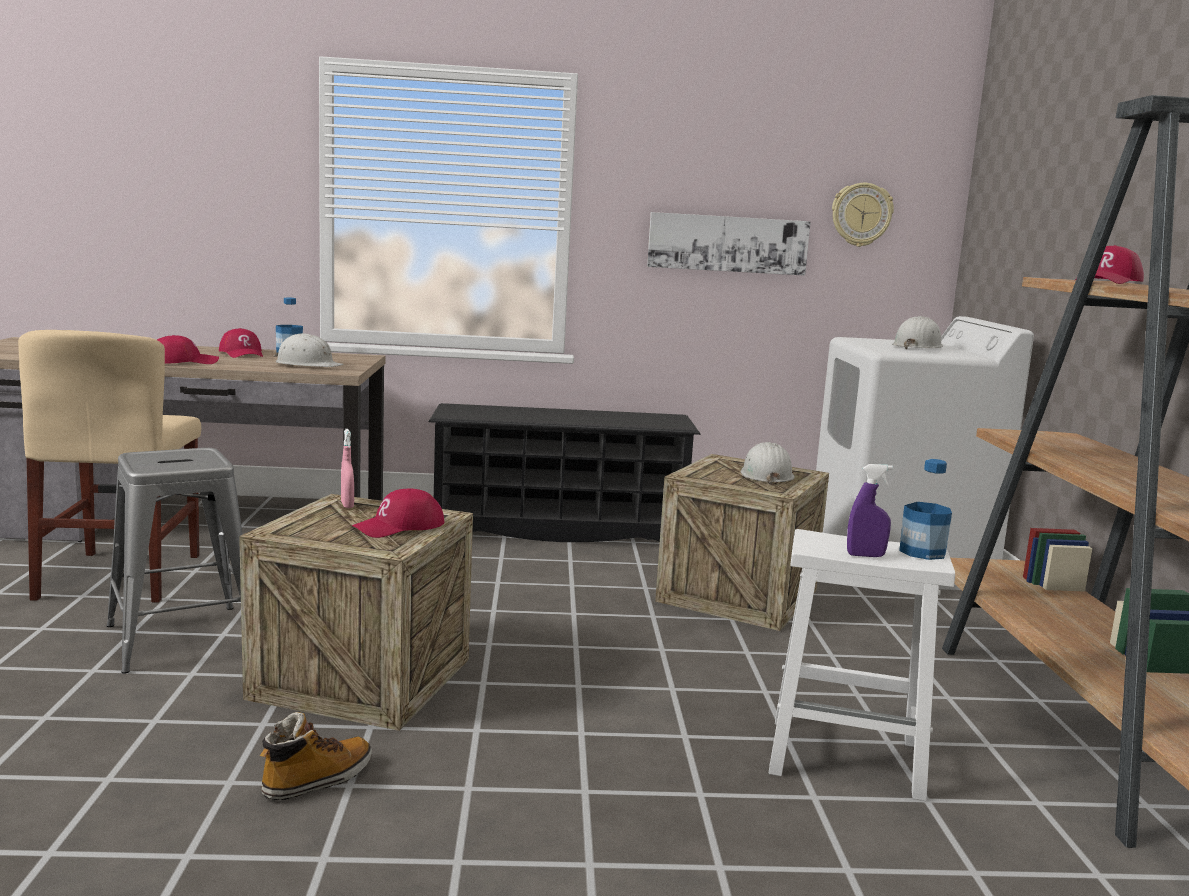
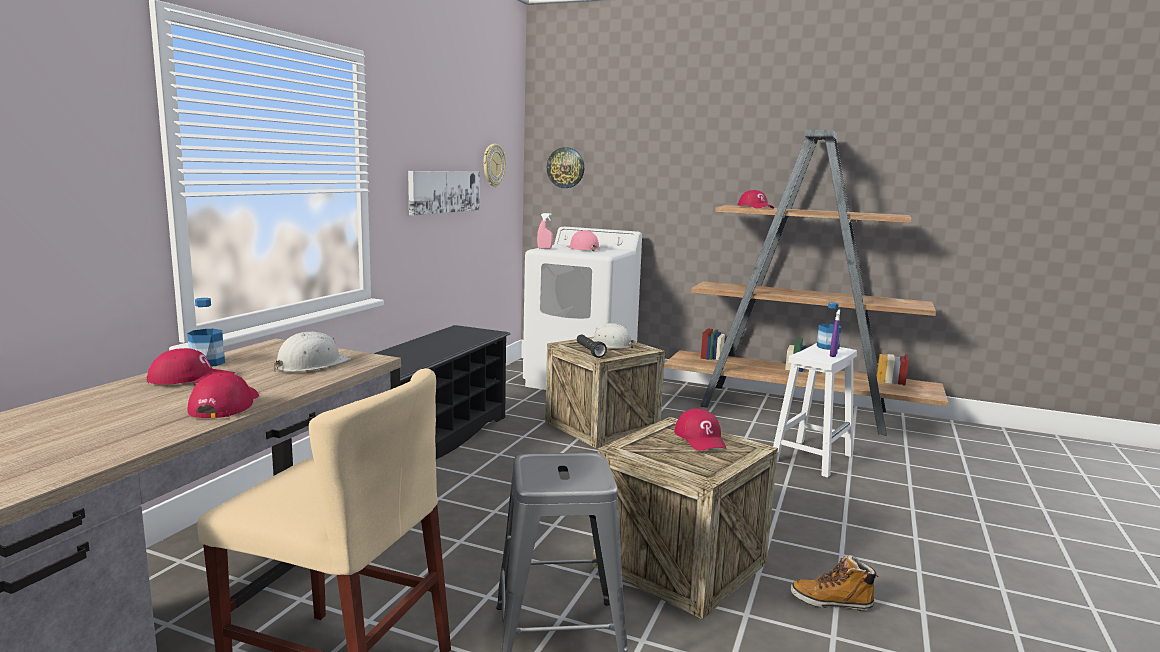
camera: 65 degrees left, 0 degrees up
(317, 780) = (831, 602): boot -> boot turned 60 degrees counterclockwise
(347, 505) = (638, 446): pink spray bottle -> pink spray bottle (544, 248)
(706, 470) = (589, 352): none -> black flashlight
(917, 347) = (583, 249): white hard hat -> pink hard hat
(994, 220) = (565, 167): none -> wall clock

